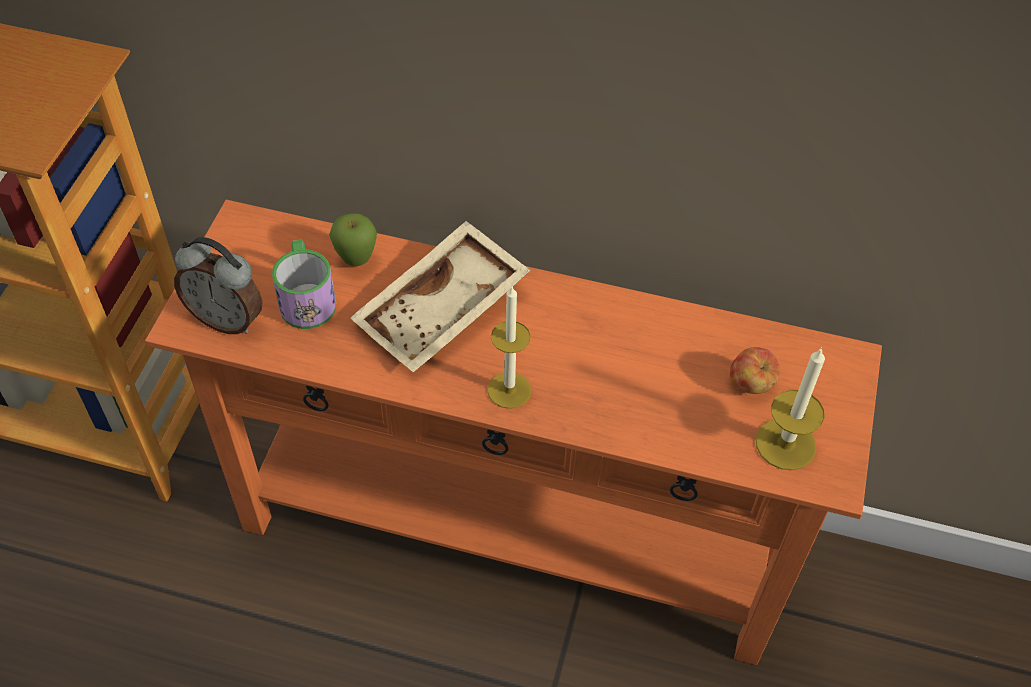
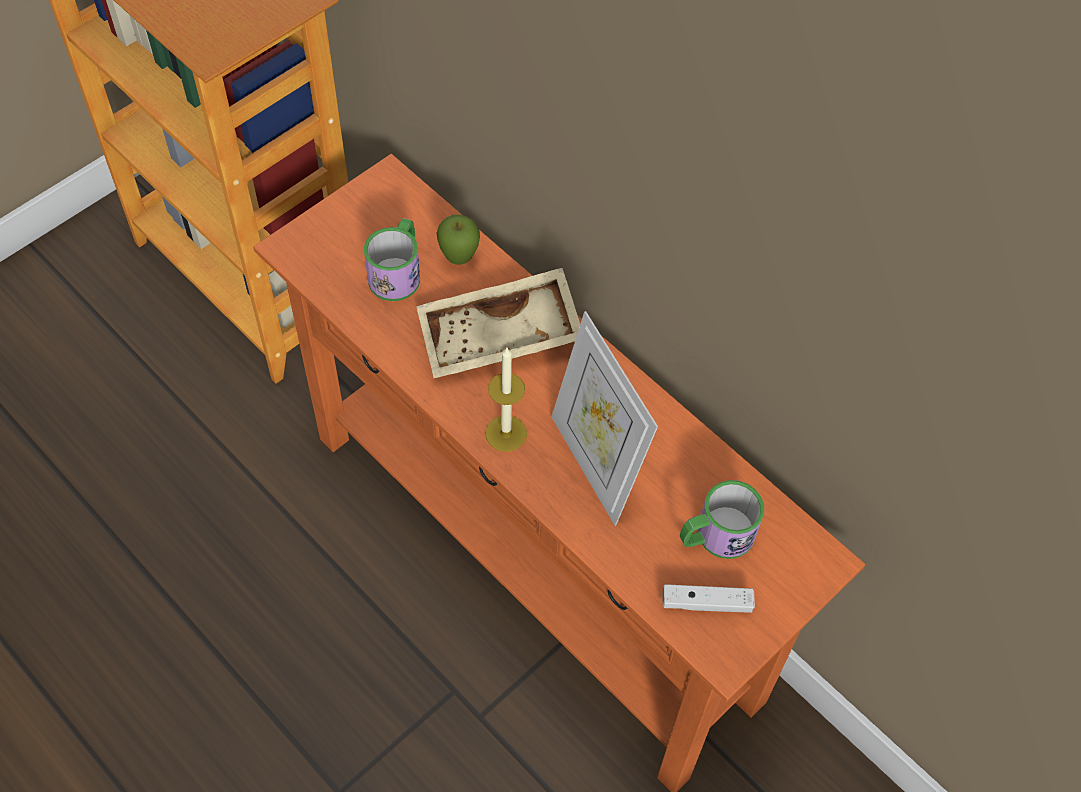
camera: 30 degrees right, 5 degrees up
(227, 319) = (325, 259): alarm clock -> none
(607, 377) = (595, 464): none -> picture frame
(750, 384) = (715, 536): apple -> mug
(785, 444) = (706, 603): candle -> white game controller

